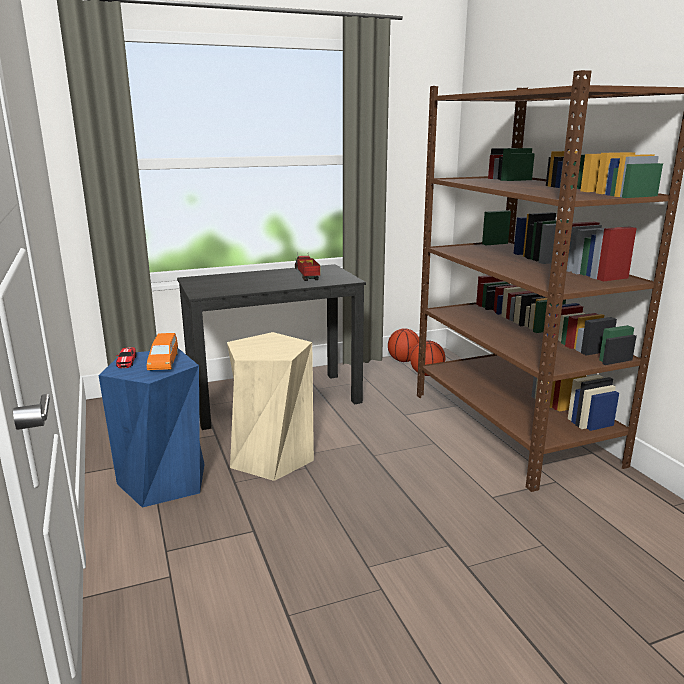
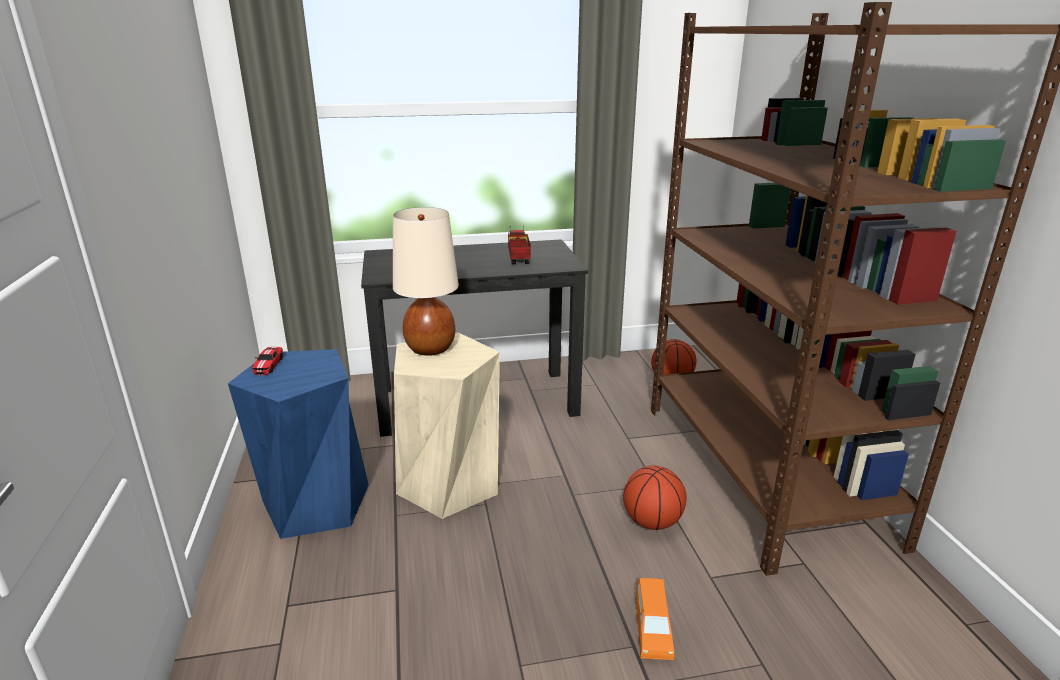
camera: 10 degrees right, 5 degrees up
(164, 362) = (310, 370): orange toy car -> orange toy car (652, 629)
(256, 343) = (430, 348): none -> beige table lamp
(403, 360) = (647, 358): basketball -> basketball (652, 522)

